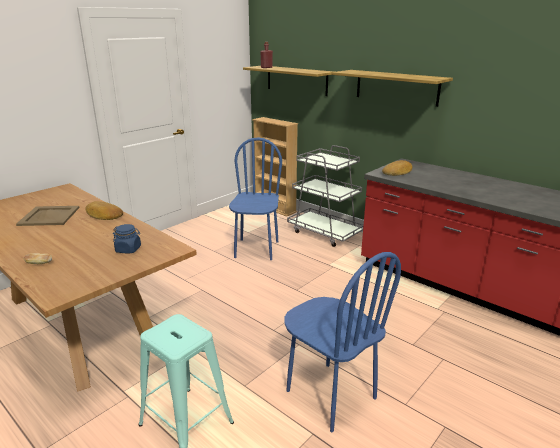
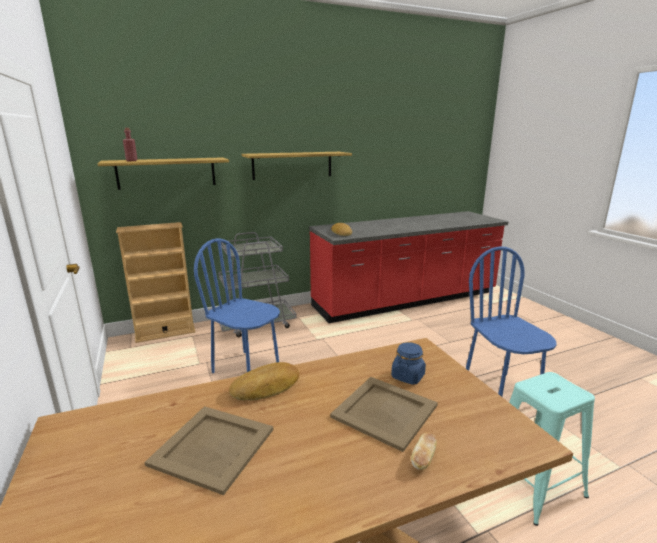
camera: 65 degrees left, 5 degrees down
(84, 248) = (385, 411): none -> beige tray
(330, 395) = (501, 392): blue chair -> blue chair turned 90 degrees counterclockwise

